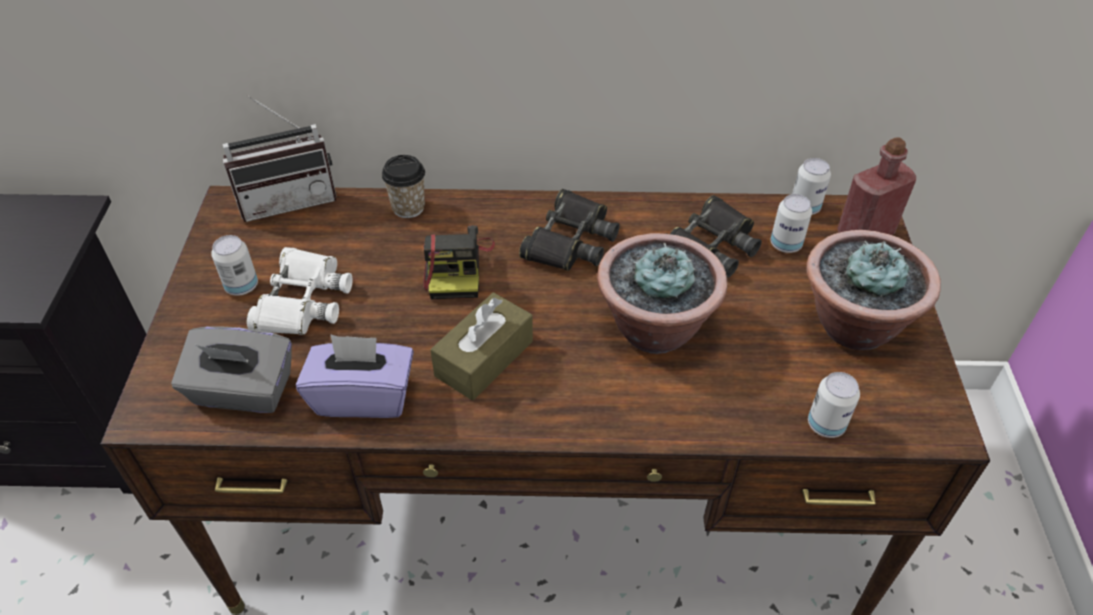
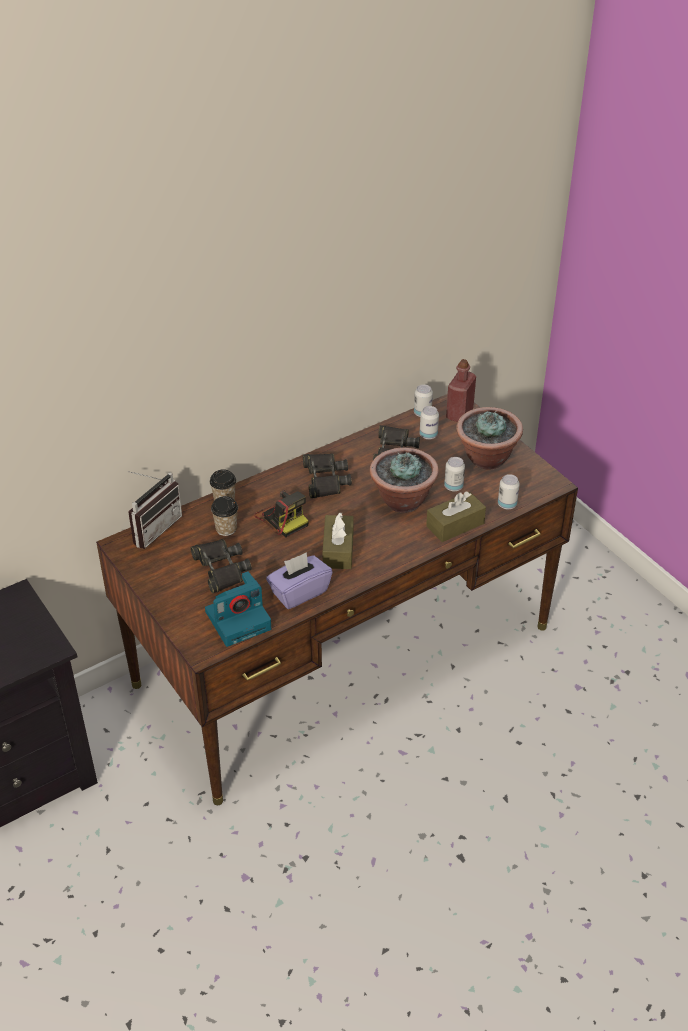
camera: 35 degrees left, 5 degrees down
(242, 286) = (180, 578): can -> can (453, 487)
(243, 391) = (239, 619): grey tissue box -> camera
(303, 300) = (221, 569): white binoculars -> black binoculars
(370, 246) = (226, 529): none -> cup
(704, 414) = (455, 525): none -> brown tissue box

